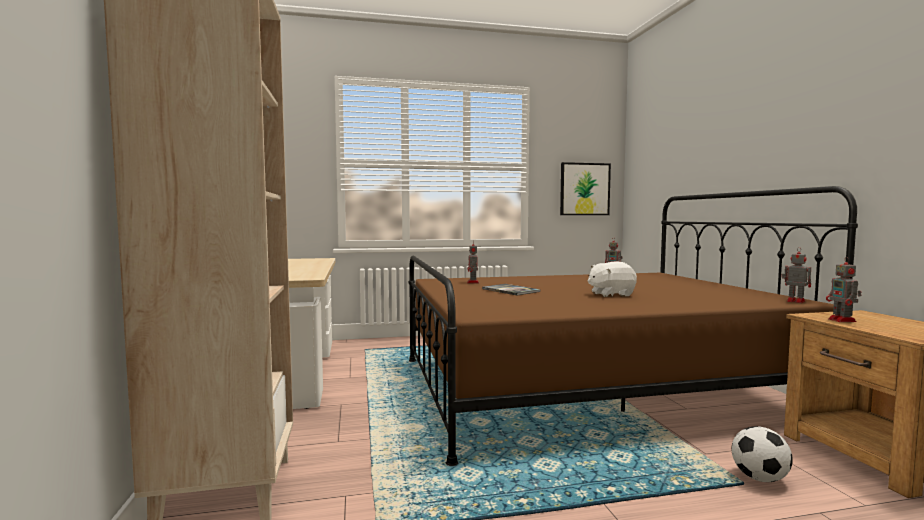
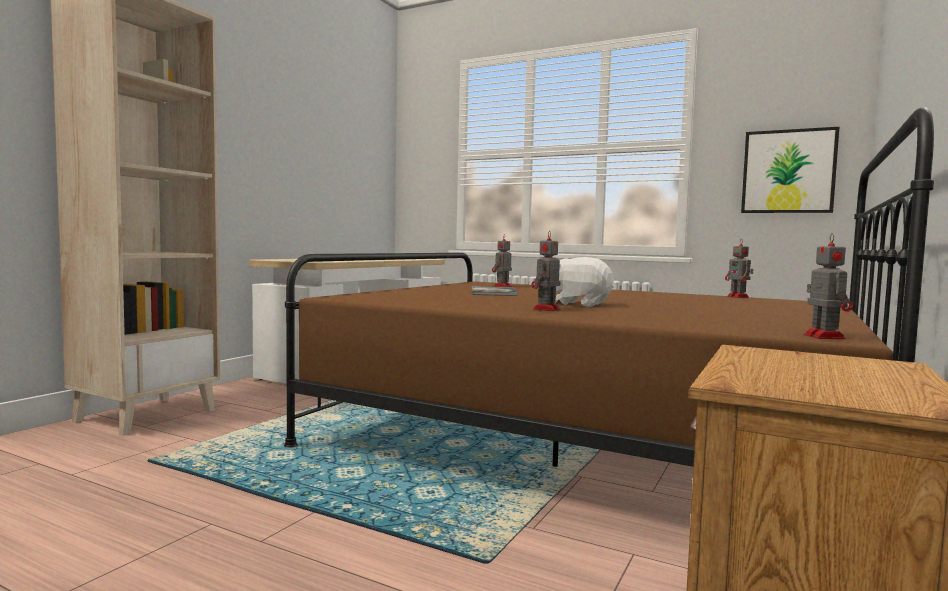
camera: 40 degrees right, 0 degrees up
(759, 478) = (523, 569): football -> none
(843, 320) = (761, 359): toy robot -> toy robot (546, 309)

